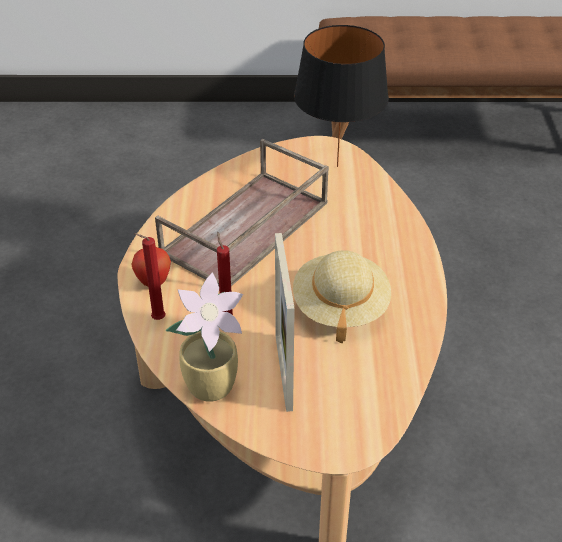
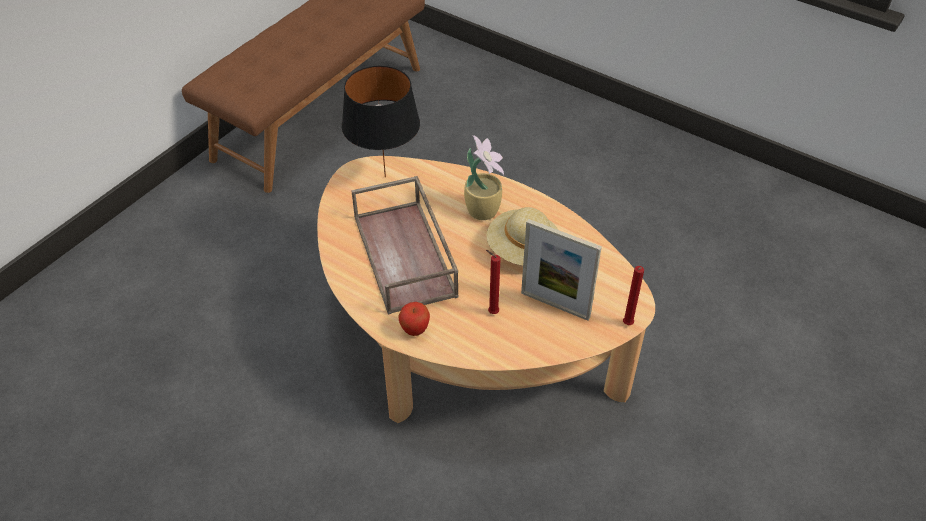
camera: 55 degrees left, 5 degrees up
(156, 319) = (453, 345): red candle -> red candle (627, 325)
(213, 385) = (539, 344): potted plant -> potted plant (483, 210)

